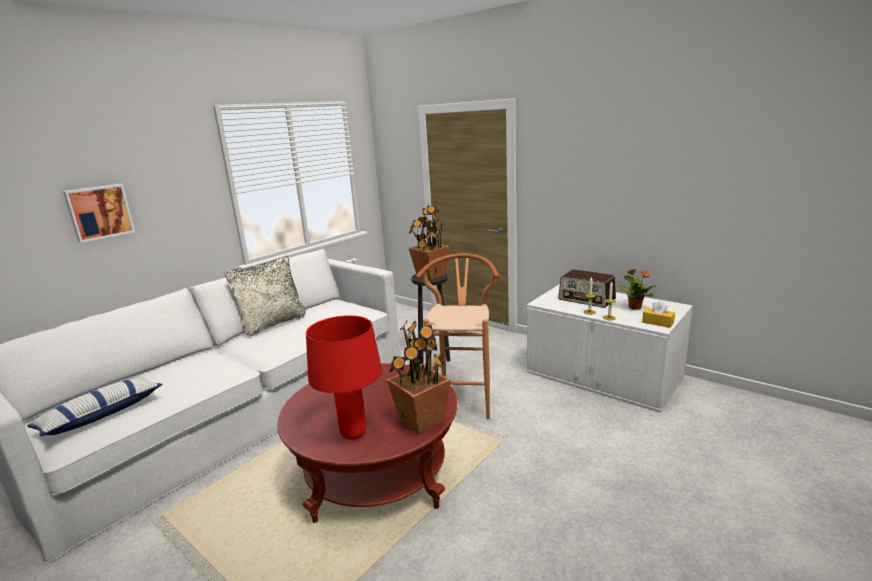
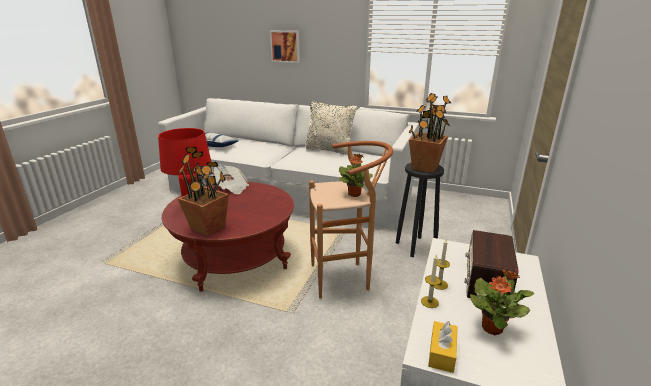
camera: 70 degrees right, 5 degrees up
(309, 403) = (231, 188): none -> newspaper
(460, 309) = (354, 194): none -> potted plant

